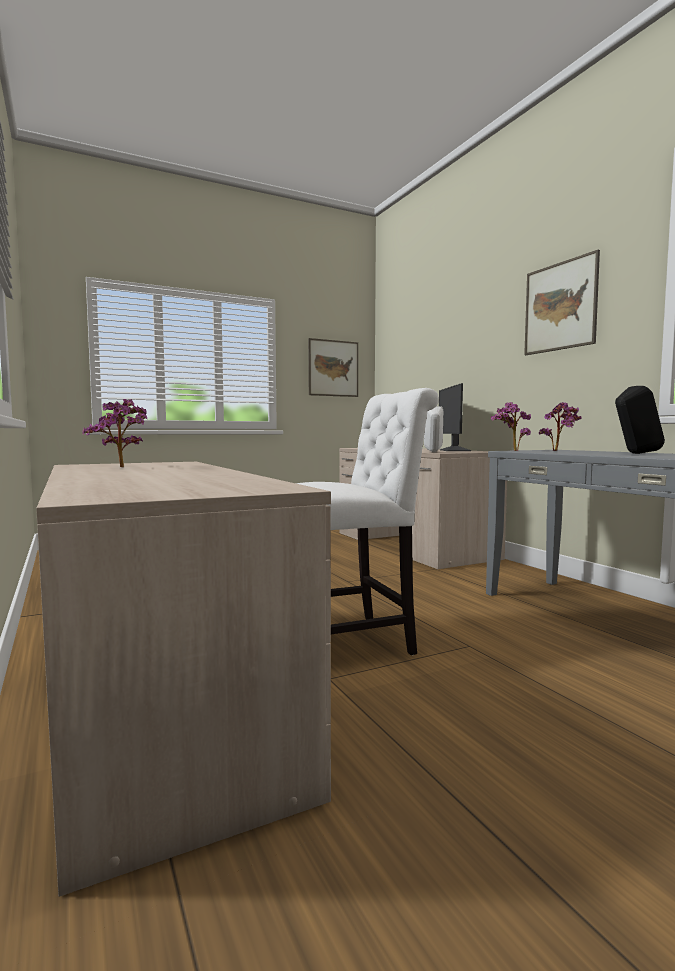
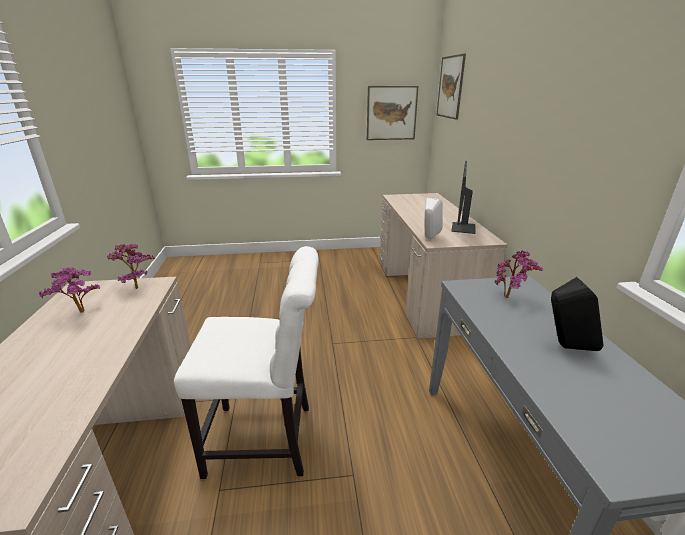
camera: 20 degrees right, 20 degrees up
(512, 451) = (460, 290): potted plant -> potted plant (135, 287)
(560, 306) = (581, 108): picture -> picture (450, 87)

